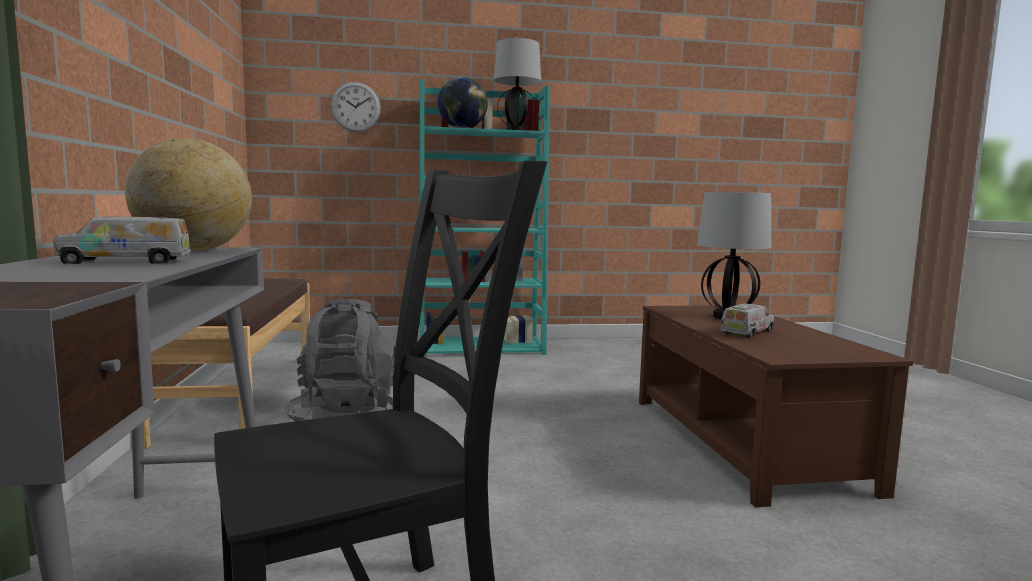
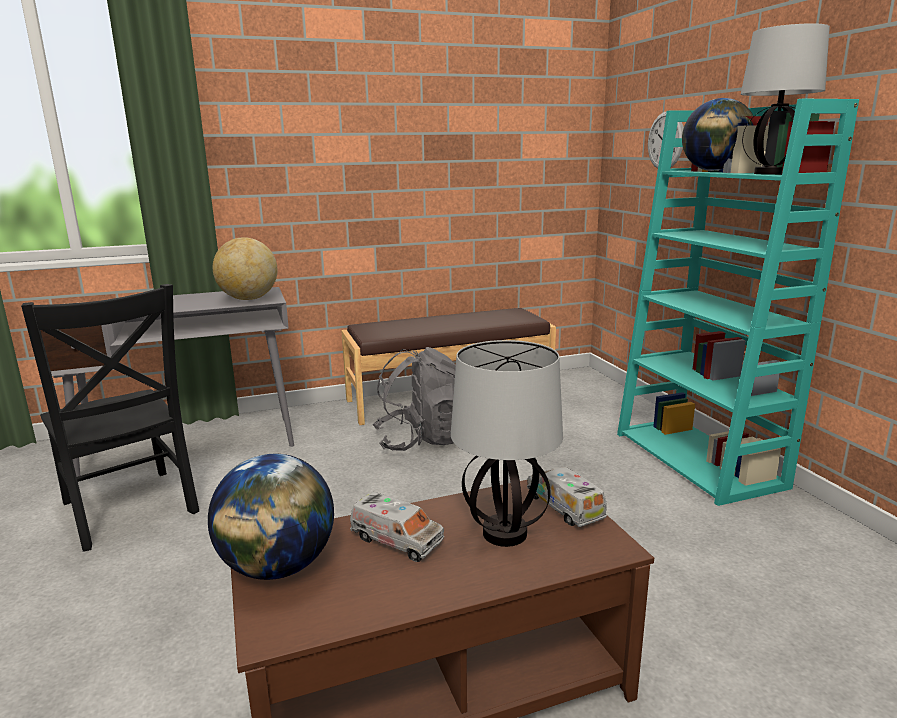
camera: 80 degrees right, 10 degrees up
(126, 261) = (184, 302): toy truck -> toy truck (564, 507)
(801, 352) = (278, 567): none -> globe

